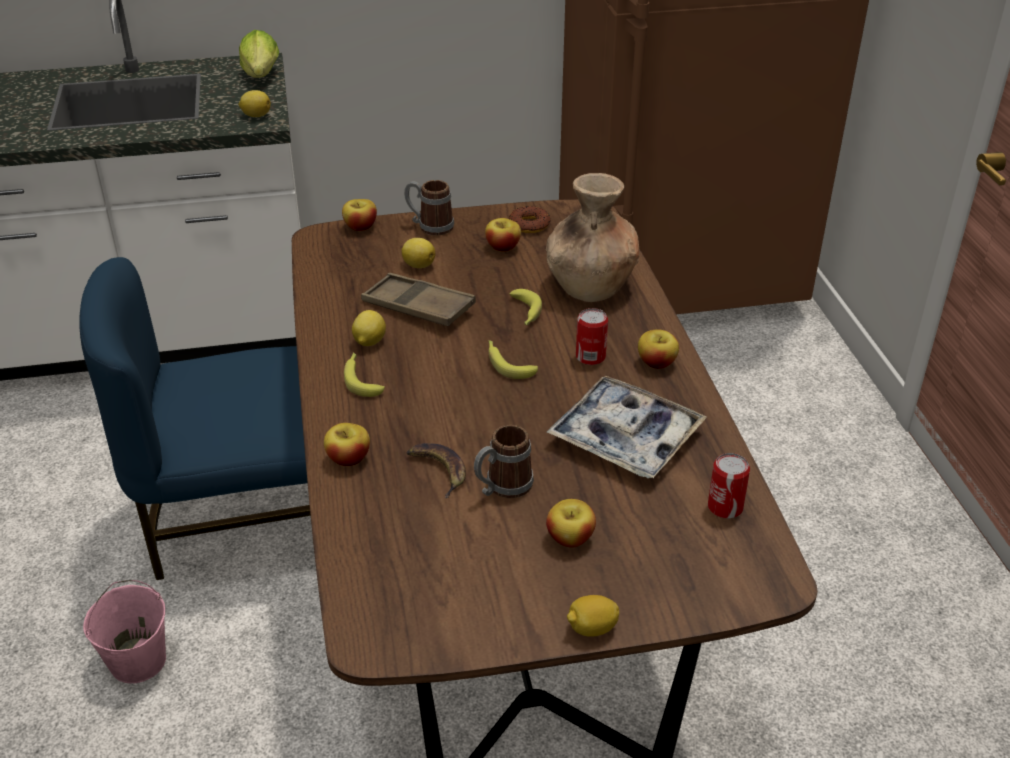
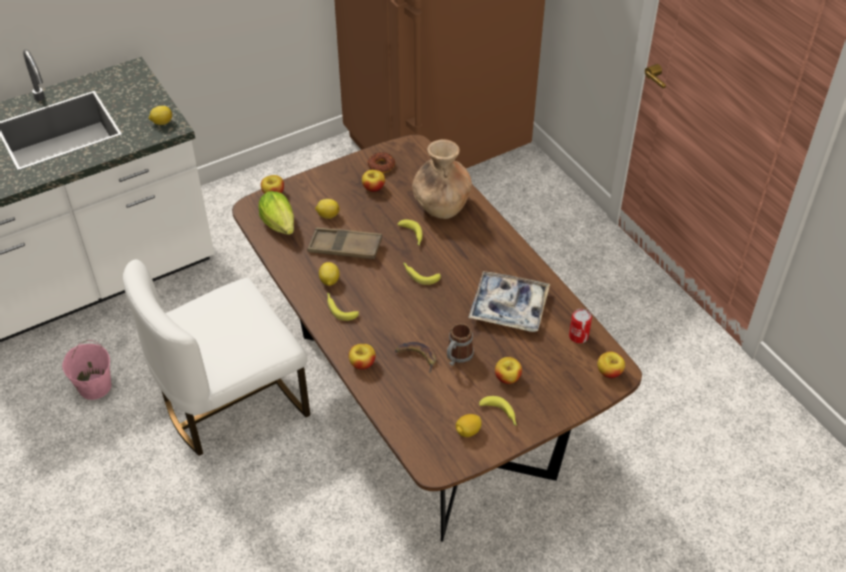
camera: 20 degrees left, 10 degrees up
(137, 661) = (218, 510): pink bucket -> pink bucket (94, 386)
(240, 523) = (231, 402): blue chair -> white chair
(261, 77) = (142, 84): lettuce -> lettuce (280, 226)
(430, 226) = (318, 182): mug -> none
(529, 590) = (500, 414): none -> banana
(590, 357) = (465, 257): can -> none
(591, 629) = (541, 426): lemon -> lemon (468, 431)
(656, 363) = (504, 252): apple -> apple (609, 372)

